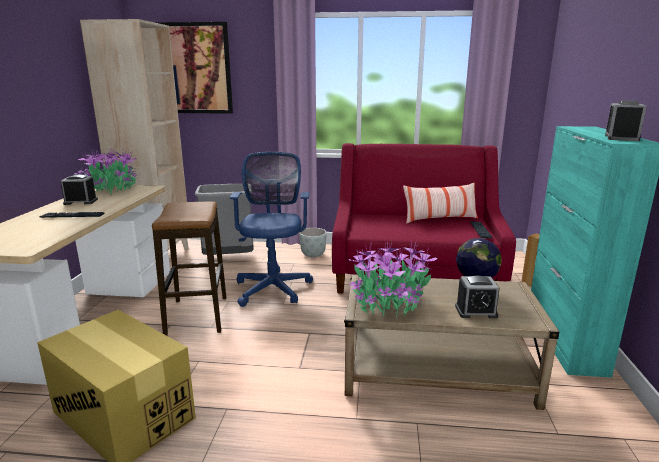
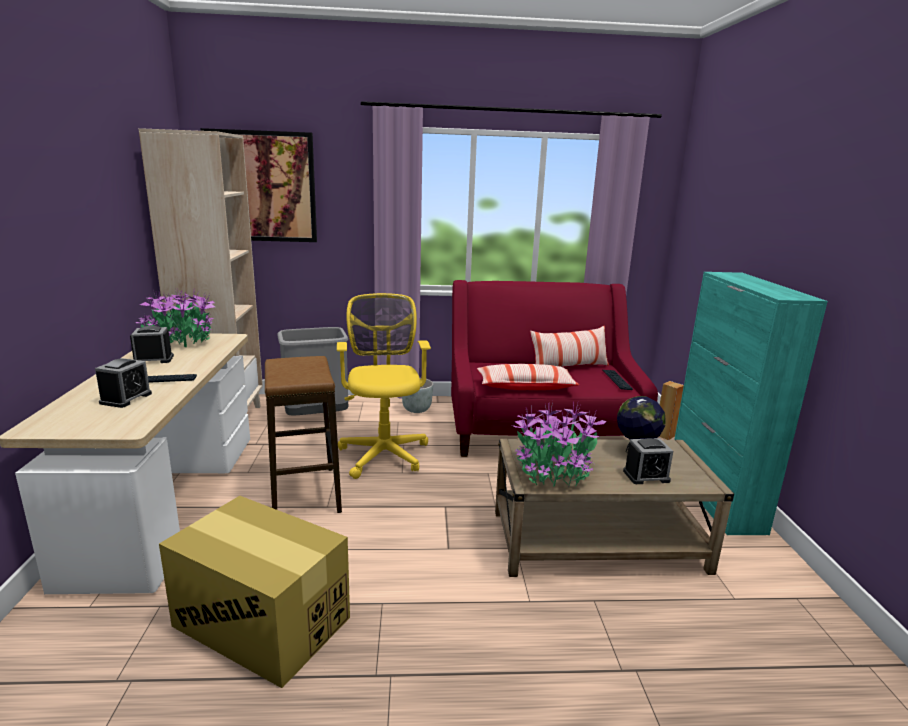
camera: 10 degrees left, 0 degrees up
(273, 287) = (384, 452): blue office chair -> yellow office chair
(393, 233) = (525, 387): none -> pillow
(621, 138) = (781, 291): alarm clock -> alarm clock (126, 398)

